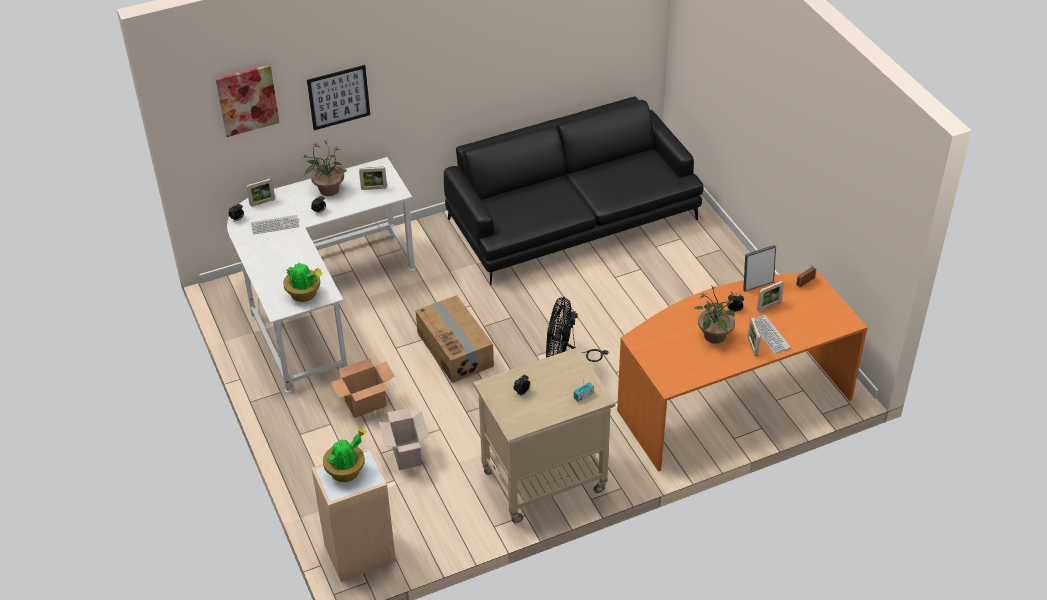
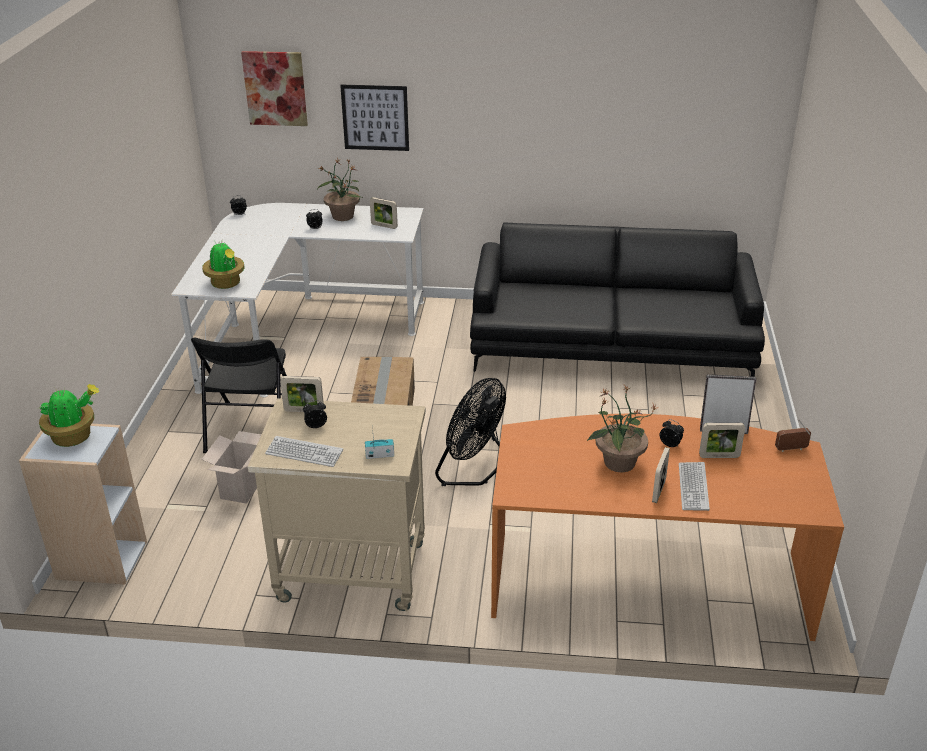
camera: 30 degrees right, 10 degrees down
(262, 202) = (275, 209): picture frame -> picture frame (304, 410)
(275, 225) = (265, 227): keyboard -> keyboard (304, 452)
(365, 404) = (252, 428): cardboard box -> black chair

